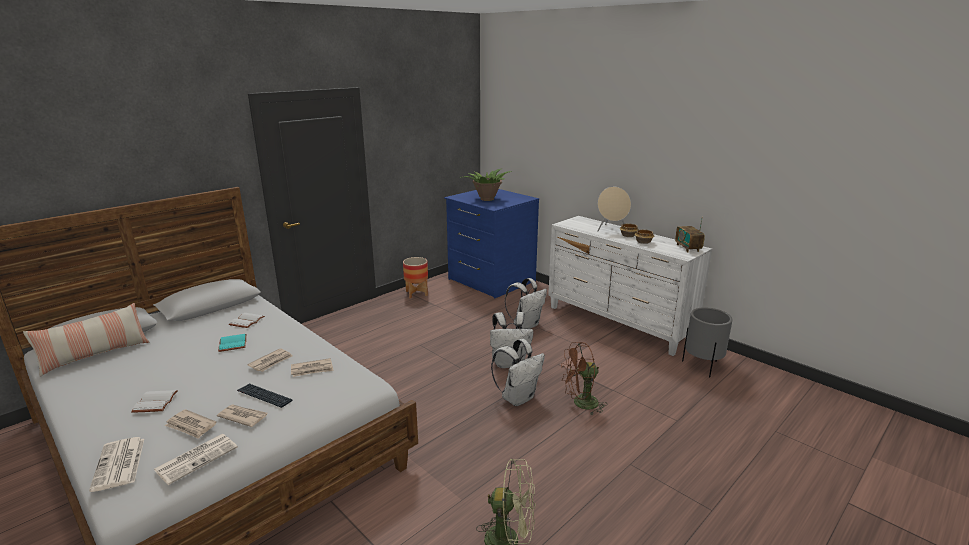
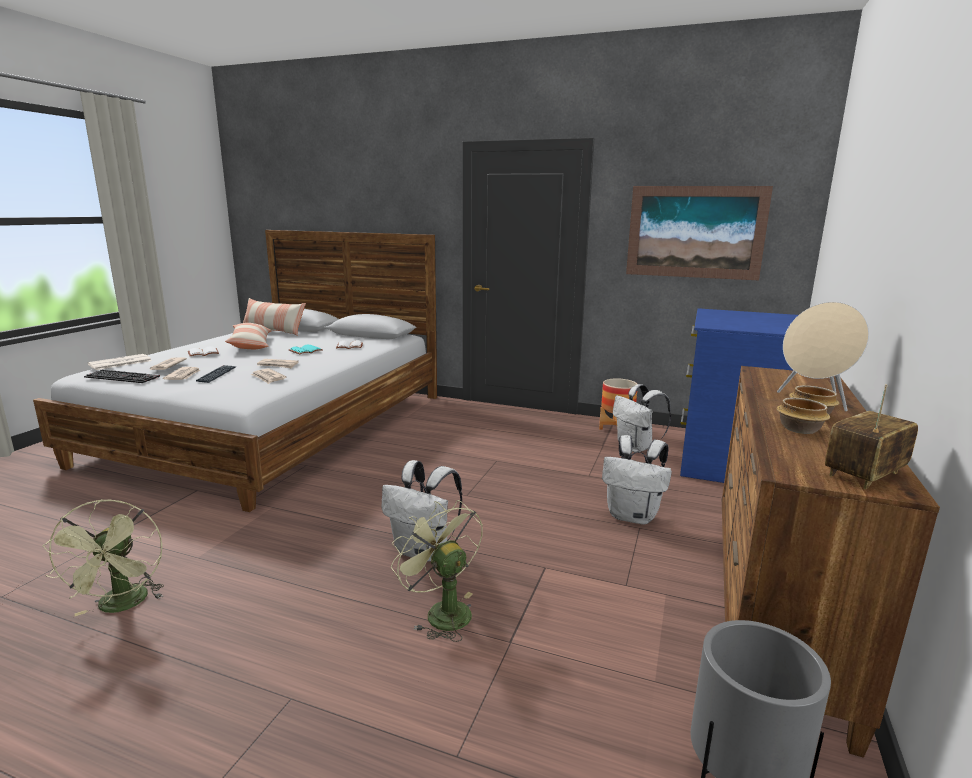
camera: 65 degrees right, 5 degrees down
(152, 372) = (251, 345): none -> pillow
(197, 458) = (124, 377): newspaper -> keyboard
(426, 148) = (695, 232): none -> picture
(486, 199) = (739, 320): potted plant -> none
(509, 363) = (508, 525): white backpack -> white backpack (636, 448)
(580, 404) = (441, 611): brown fan -> green fan
(618, 323) = (772, 611): white dresser -> brown dresser

